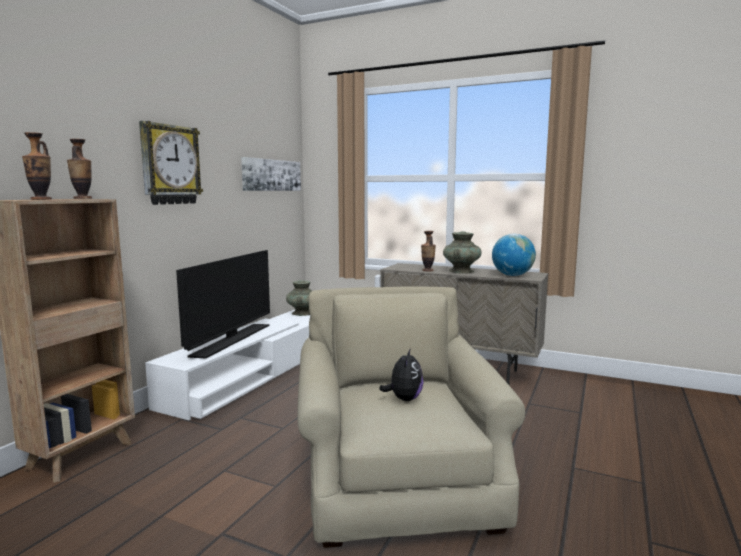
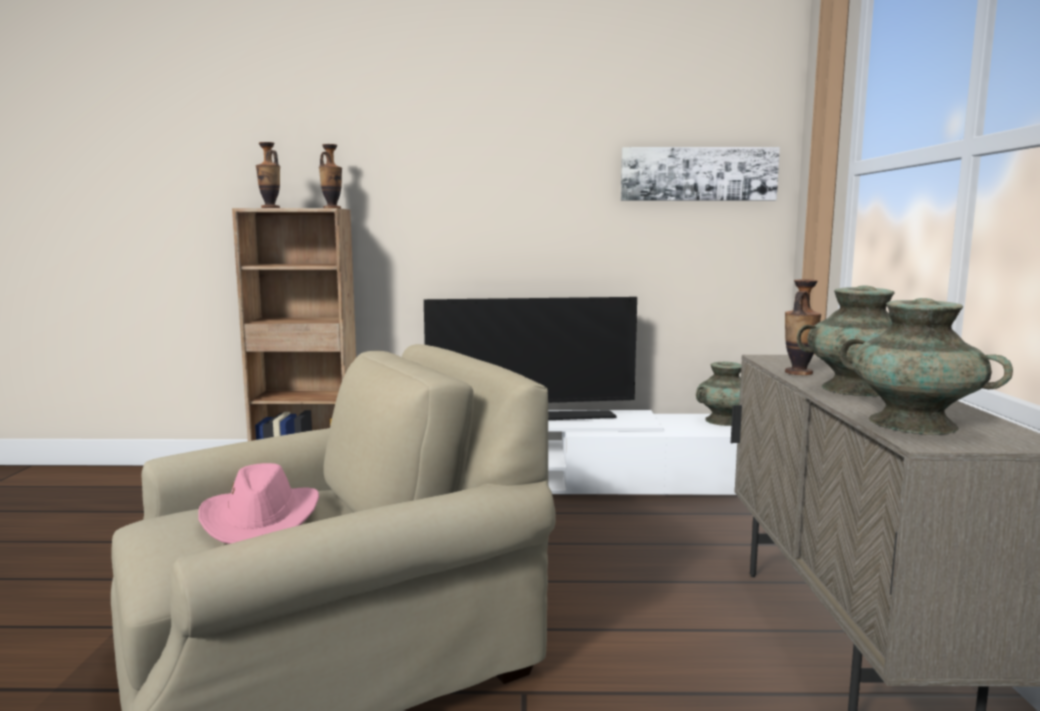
camera: 65 degrees right, 0 degrees up
(170, 165) = (479, 167): wall clock -> none
(404, 399) = (261, 519): plush toy -> pink hat
(512, 275) = (913, 424): globe -> turquoise vase

